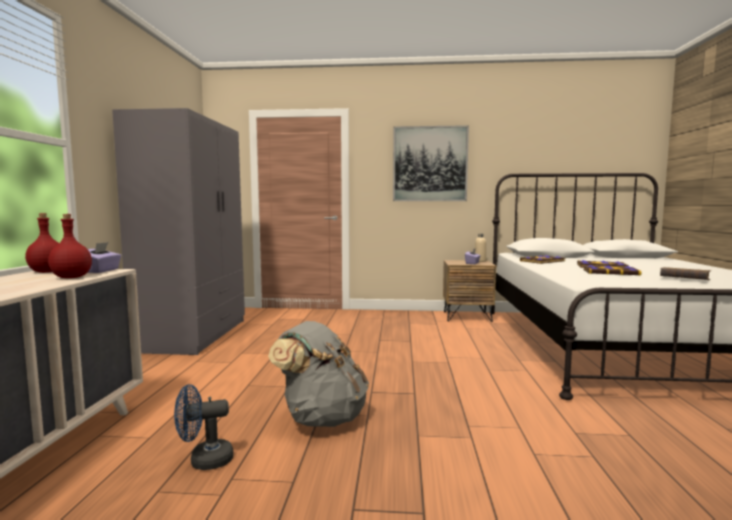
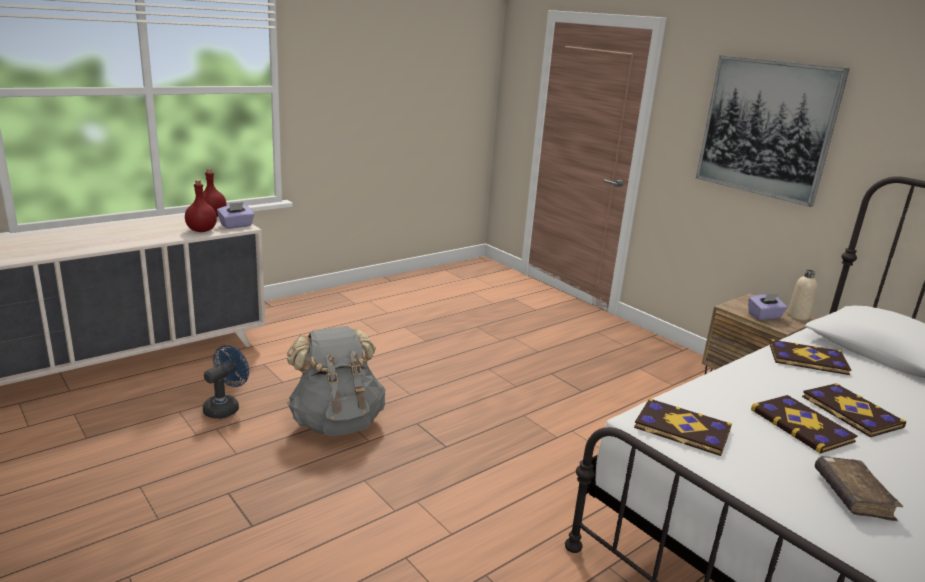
camera: 45 degrees right, 15 degrees up
(194, 335) = (407, 288): grey wardrobe -> none
(204, 460) = (225, 407): blue fan -> blue fan turned 90 degrees clockwise
(601, 282) = (682, 429): none -> book

